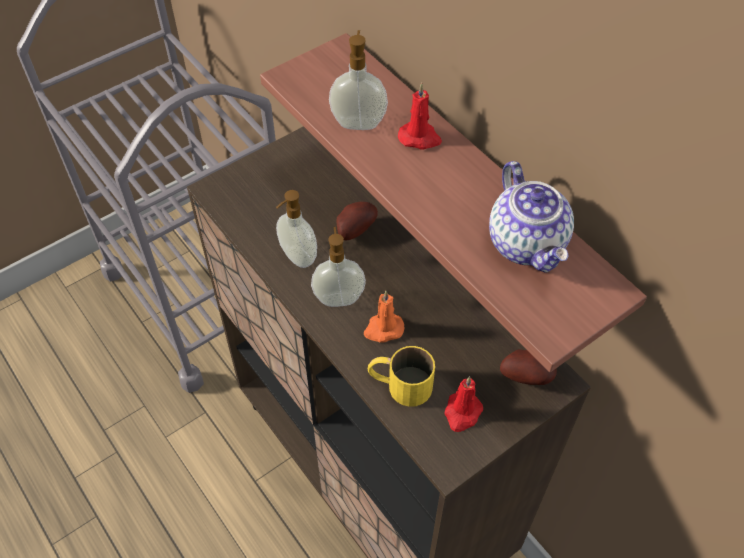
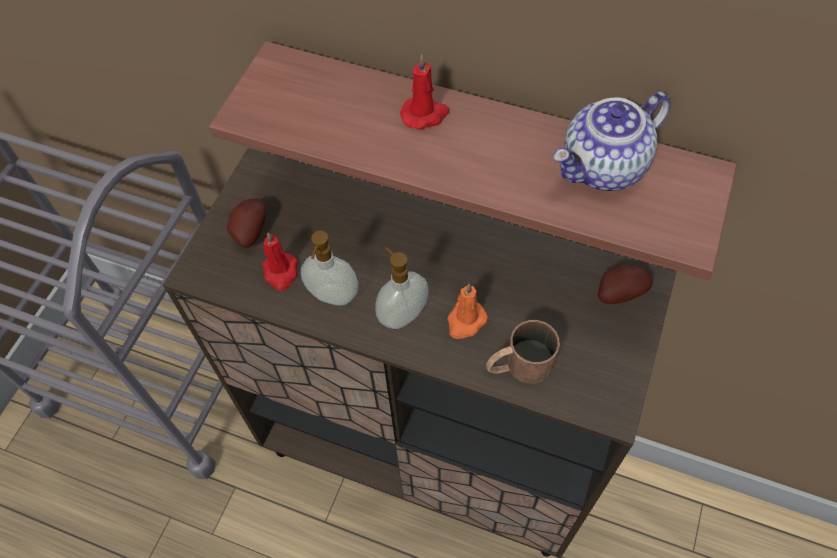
camera: 30 degrees left, 5 degrees up
(354, 229) = (367, 239): potato -> potato (248, 232)
(358, 122) = (353, 128): soap dispenser -> none
(399, 384) = (518, 365): yellow mug -> brown mug
(462, 413) = (591, 359): red candle -> red candle (281, 272)
(528, 244) = (603, 168): teapot -> teapot turned 105 degrees clockwise

